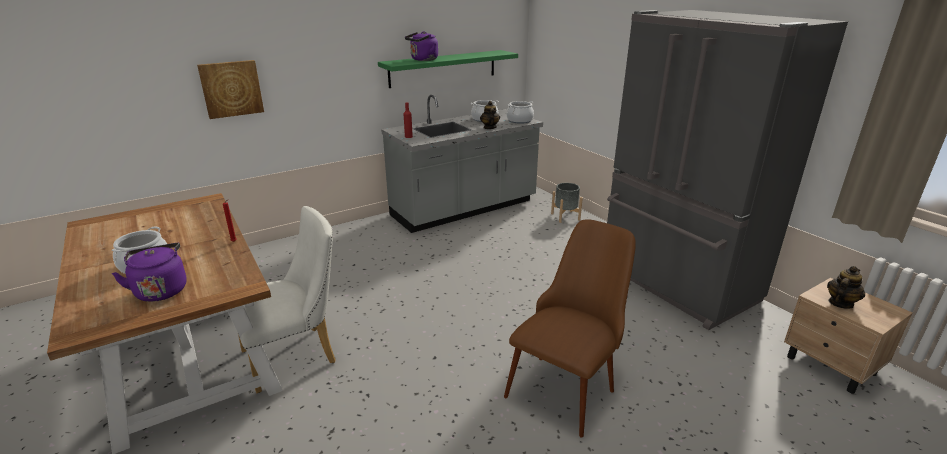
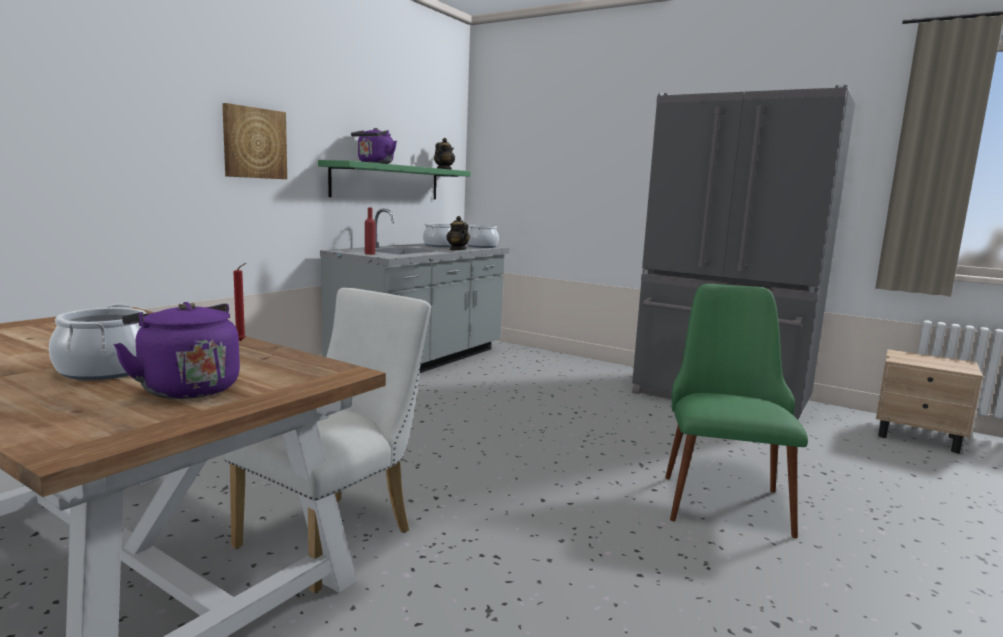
camera: 25 degrees left, 15 degrees down
(231, 89) = (125, 163): picture -> picture (254, 143)
(565, 216) = (546, 359): grey planter -> none
(567, 383) = (722, 493): brown chair -> green chair
(840, 303) = (922, 362): teapot -> teapot (443, 169)

